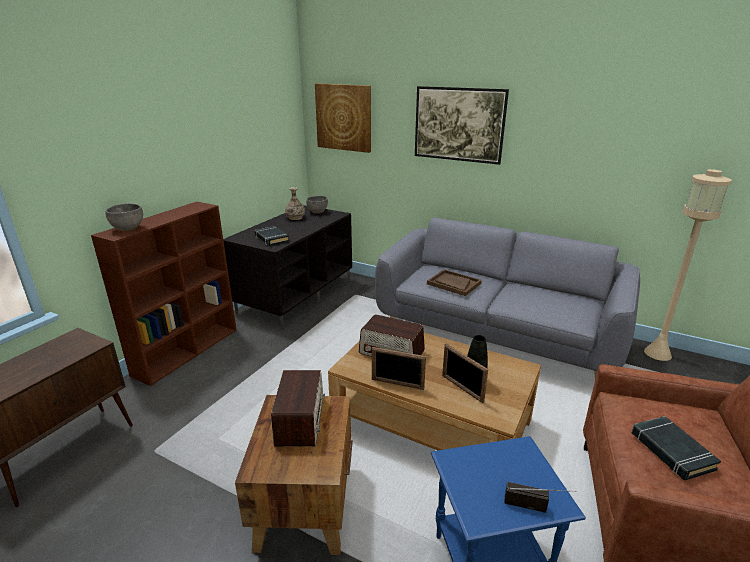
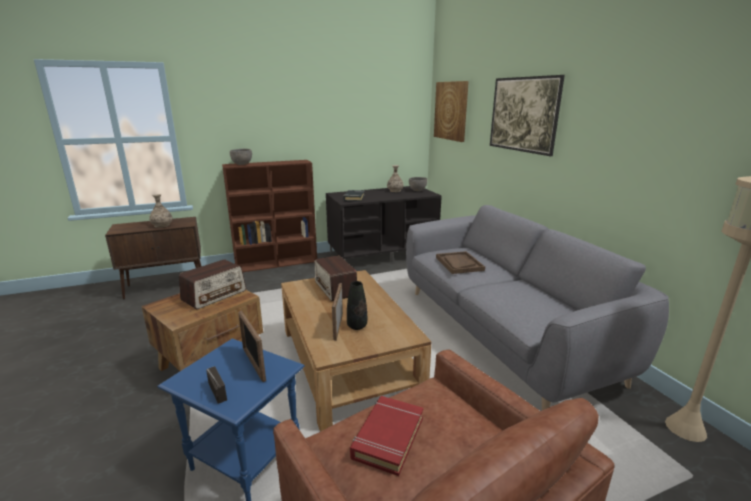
camera: 40 degrees right, 5 degrees down
(51, 360) = (162, 225): none -> vase
(397, 384) = (303, 305): picture frame -> picture frame (253, 364)
(671, 451) = (387, 437): black book -> red book

